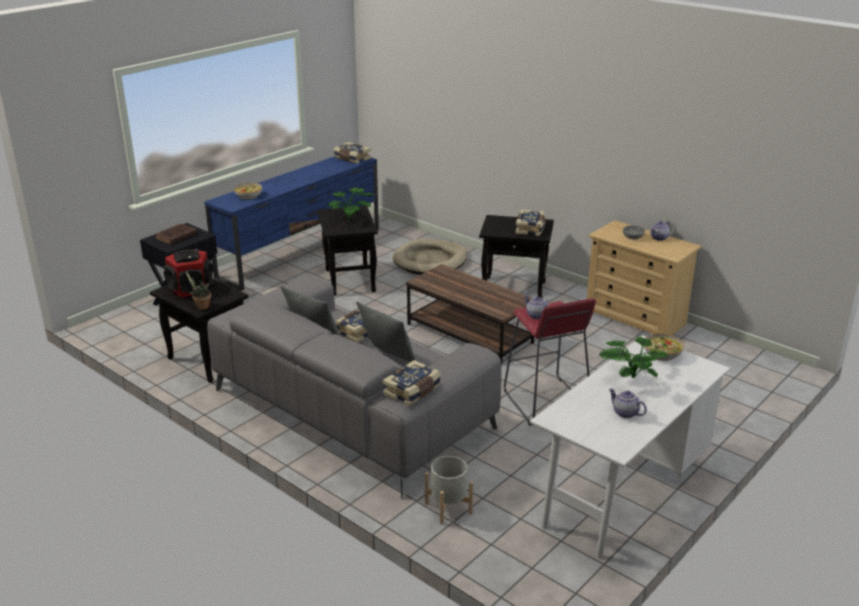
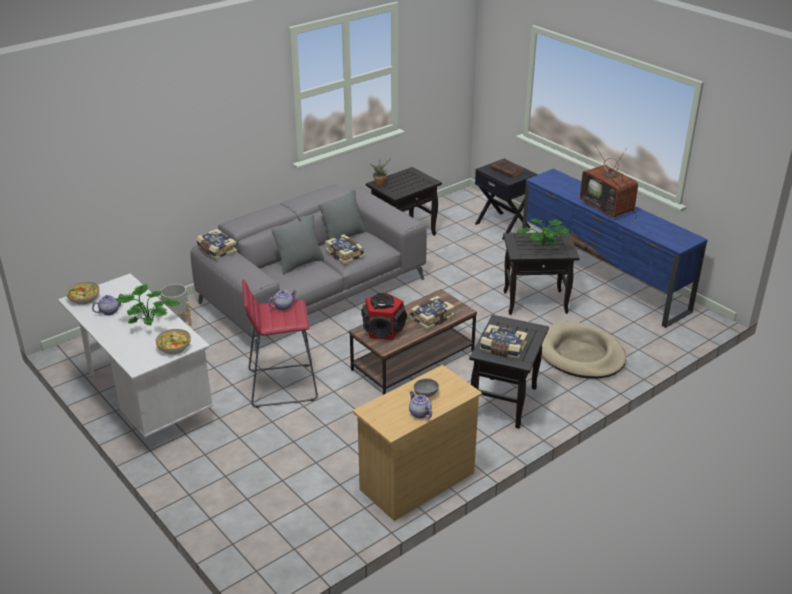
camera: 100 degrees right, 5 degrees up
(191, 288) = (412, 180): speaker -> speaker (384, 330)
(248, 195) = (565, 186): bowl -> bowl (84, 298)
(297, 179) = (609, 208): none -> television
(352, 158) = (678, 239): book -> book (431, 318)

